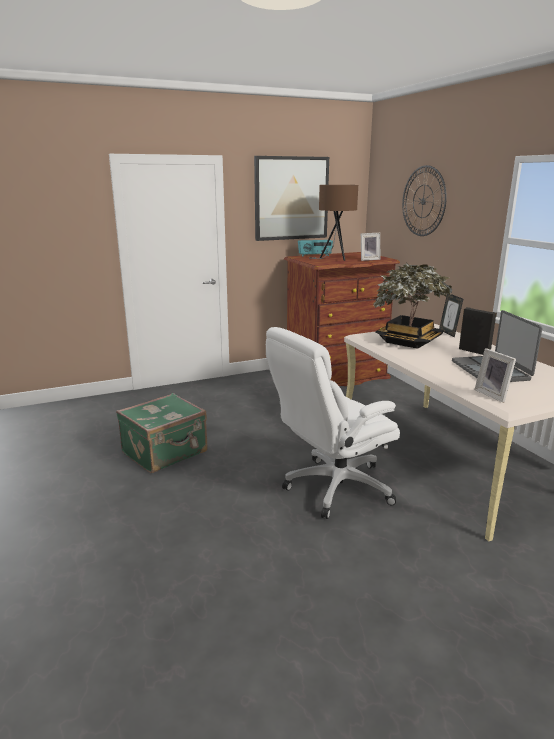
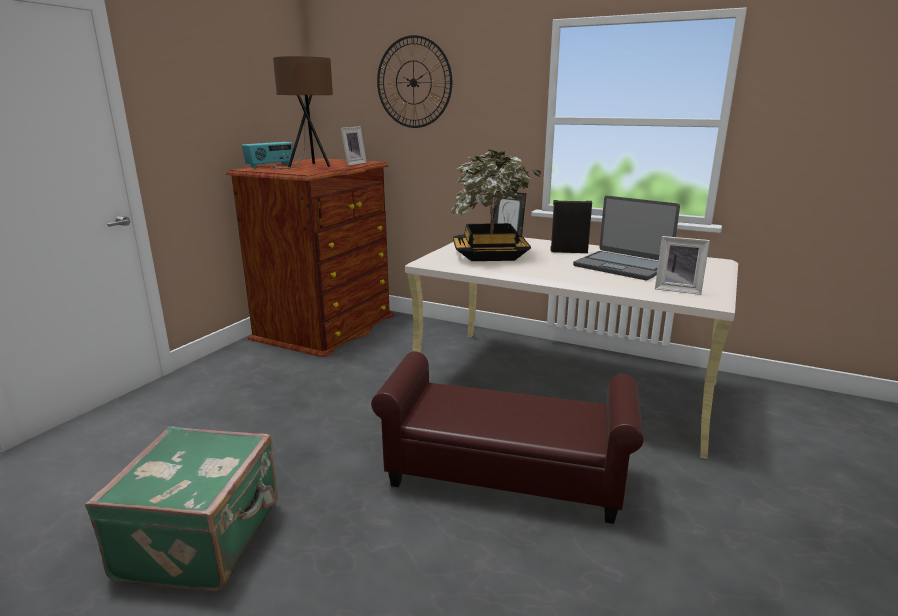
camera: 40 degrees left, 0 degrees up
(291, 198) = (220, 80): picture -> none
(331, 488) = (504, 476): white office chair -> brown ottoman

